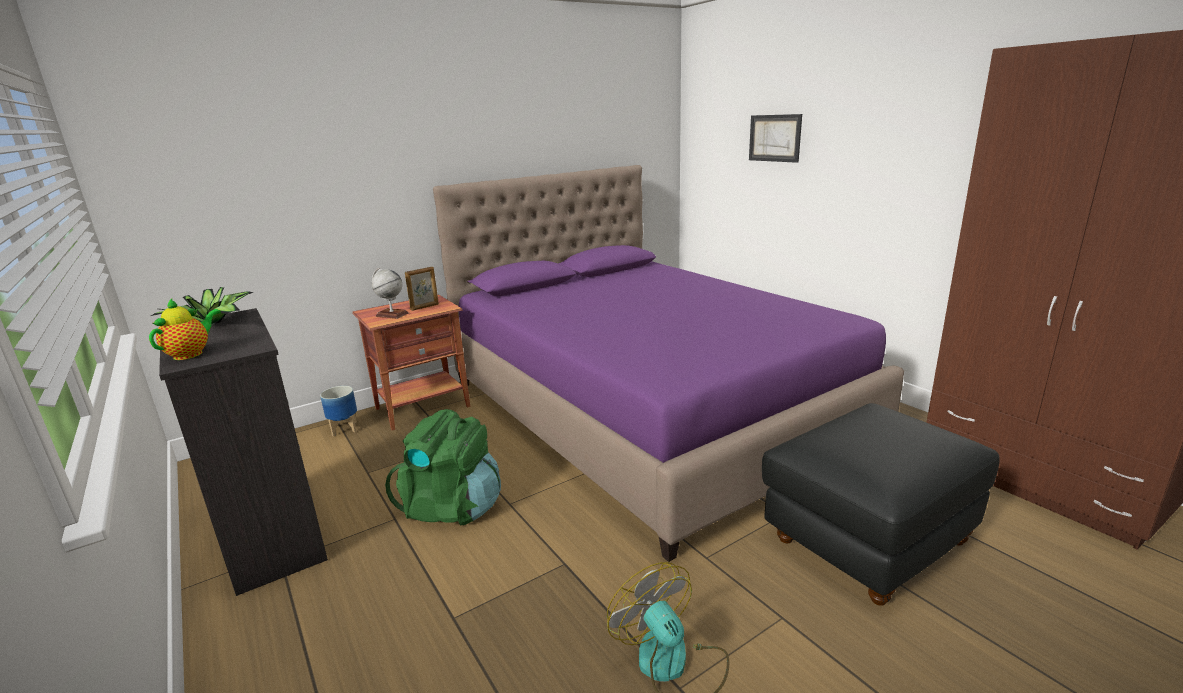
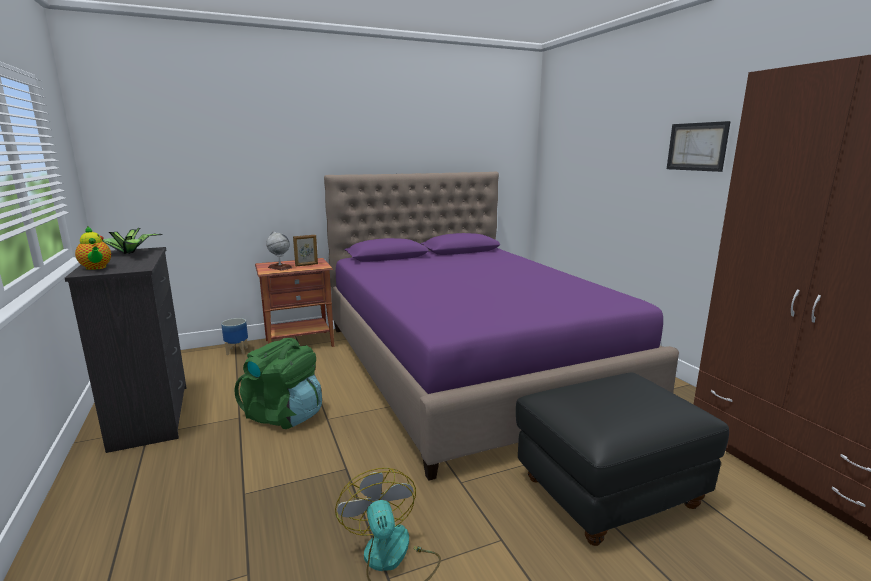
camera: 10 degrees right, 5 degrees down
(191, 354) = (96, 268): teapot -> teapot turned 105 degrees clockwise
(774, 138) = (603, 153): picture -> picture (697, 146)

